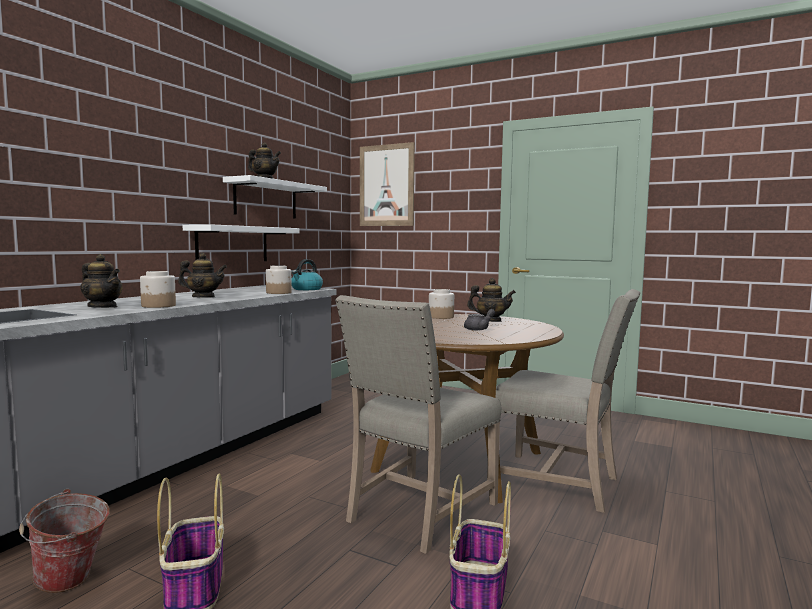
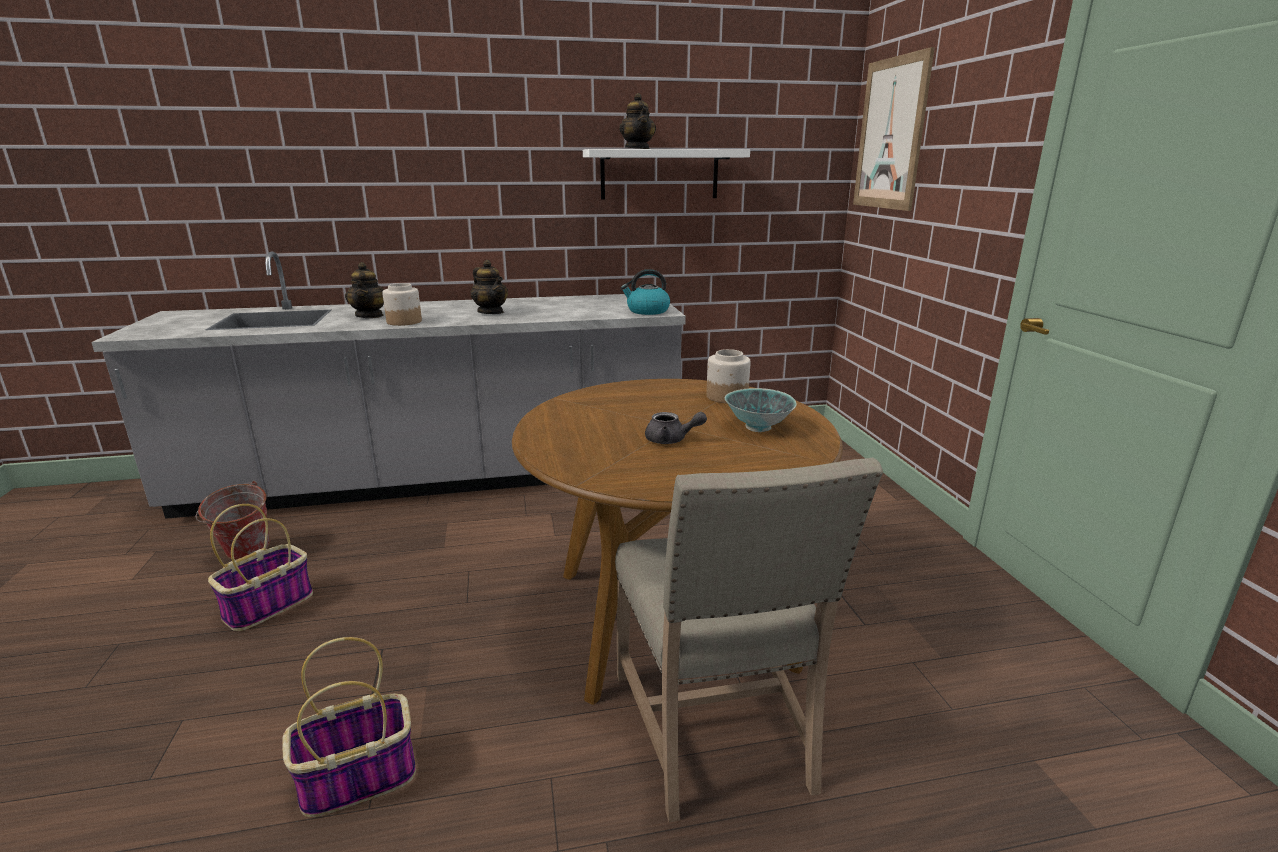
camera: 50 degrees right, 15 degrees up
(232, 244) = (599, 239): white shelf -> none
(279, 292) = (588, 314): jar -> none
(418, 512) = (499, 652): beige chair -> none
(490, 321) = (757, 427): teapot -> bowl

